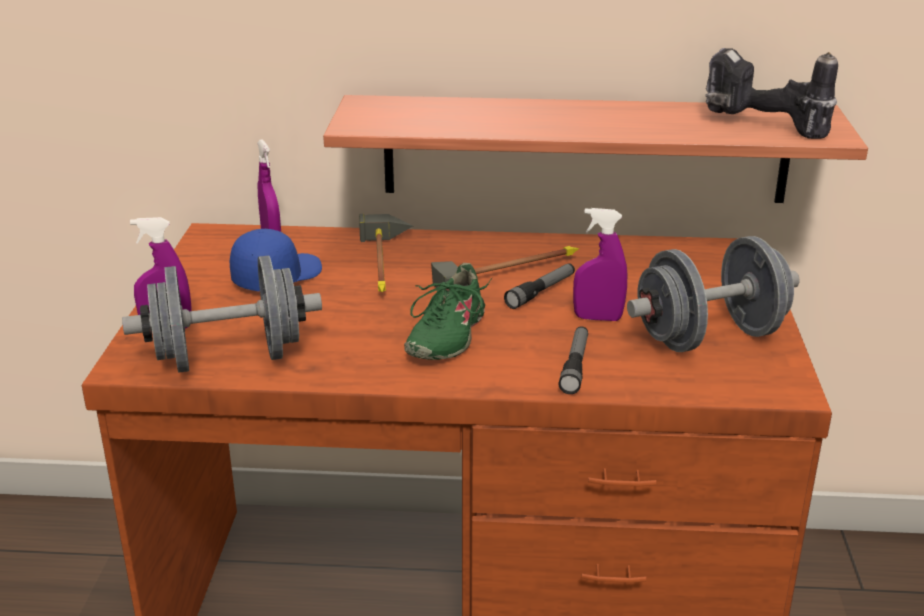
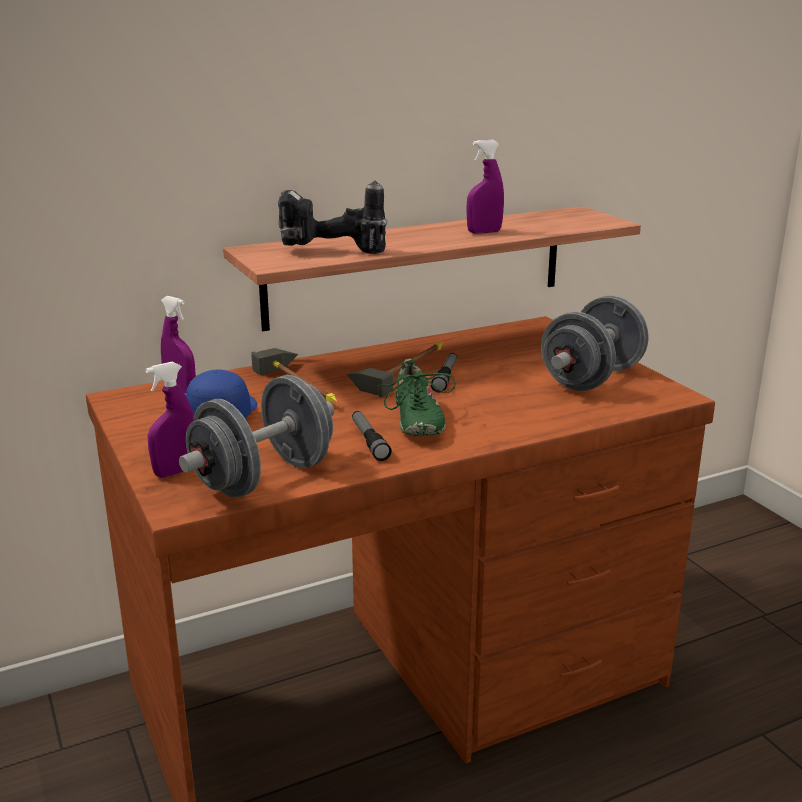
camera: 30 degrees left, 5 degrees down
(575, 366) = (531, 416): flashlight -> flashlight (369, 441)
(597, 318) = (506, 384): purple spray bottle -> purple spray bottle (484, 232)
(760, 127) = (560, 223): power drill -> power drill (329, 252)

